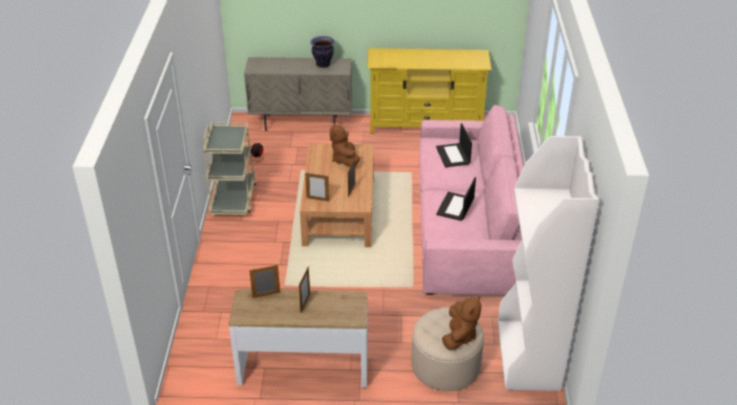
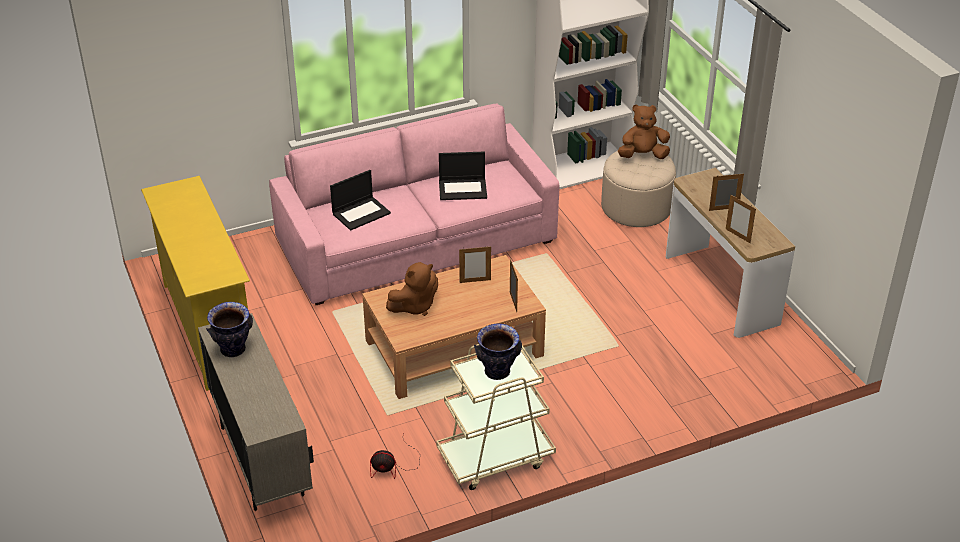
camera: 115 degrees left, 0 degrees up
(226, 139) = (497, 372): none -> vase

